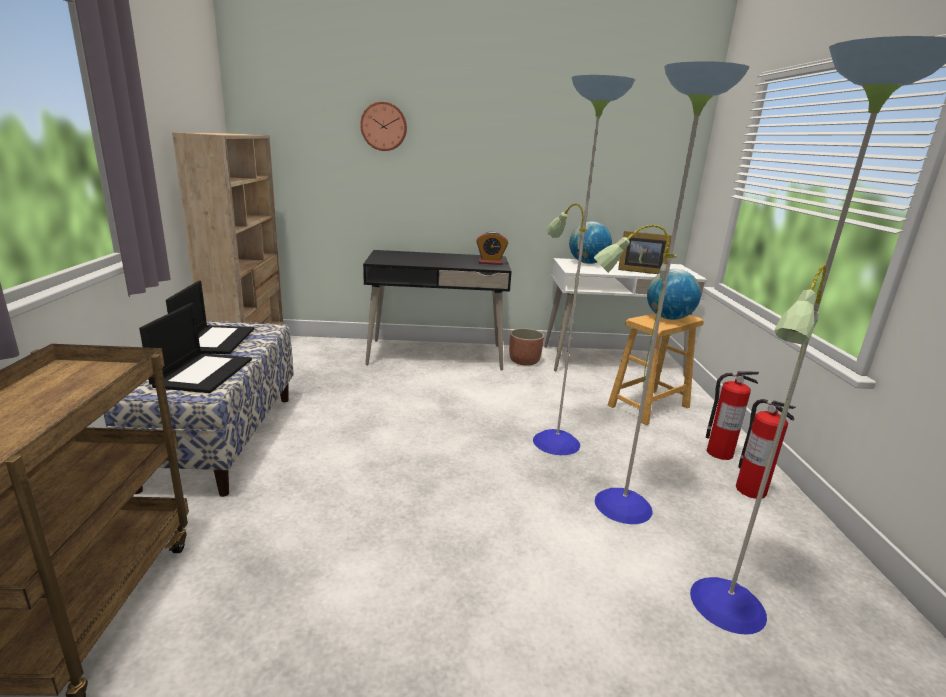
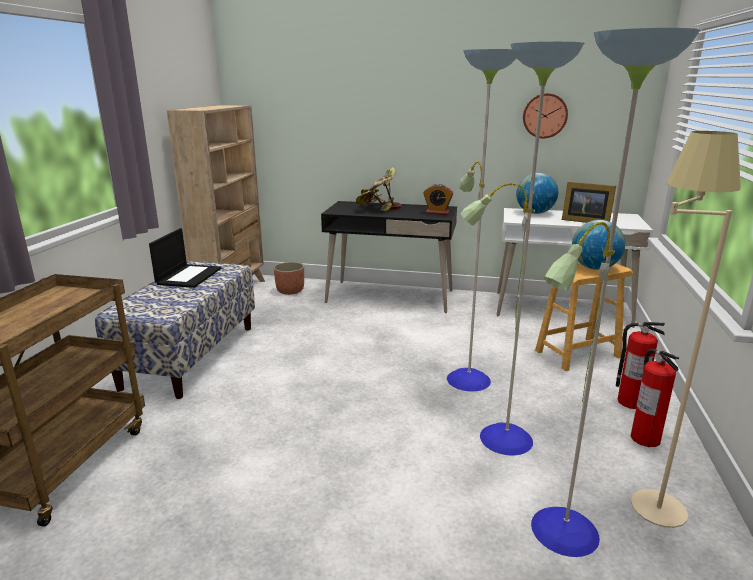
camera: 15 degrees right, 0 degrees up
(203, 372) = (169, 301): laptop -> none
(384, 126) = (346, 92): wall clock -> wall clock (544, 115)
(423, 258) = (378, 208): none -> potted plant
(524, 361) = (471, 305): planter -> planter (290, 291)
(779, 547) = (646, 491): none -> beige floor lamp

